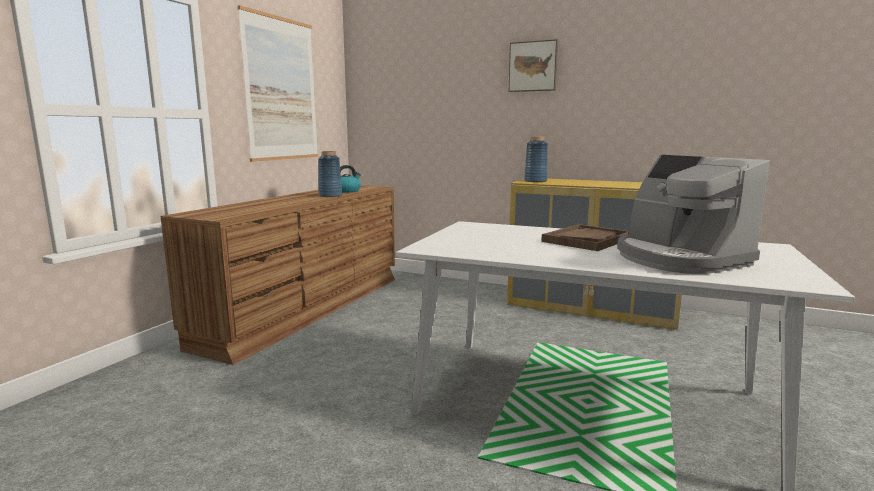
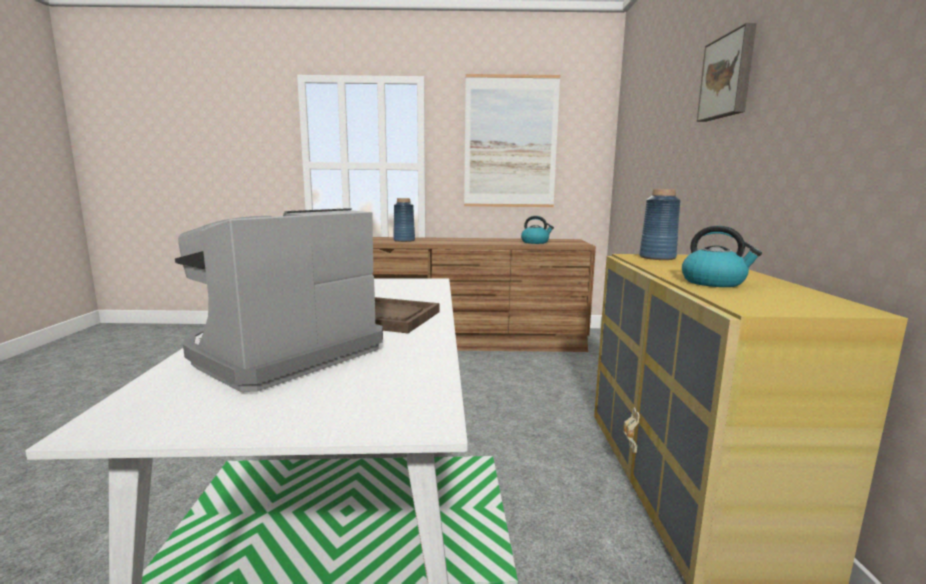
camera: 65 degrees right, 0 degrees up
(330, 195) = (497, 243): blue vase -> blue vase (404, 240)
(619, 185) = (714, 282): none -> kettle

